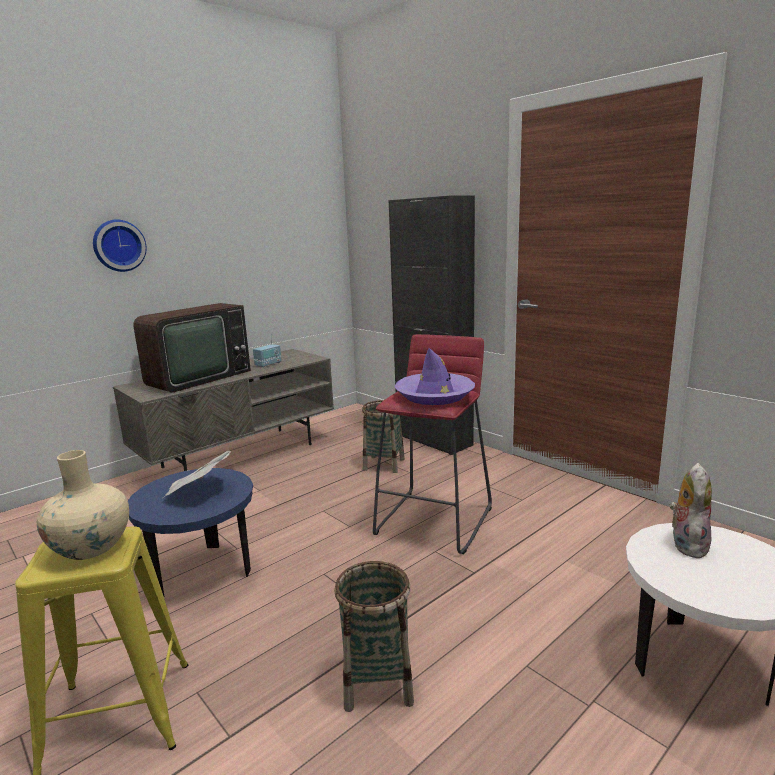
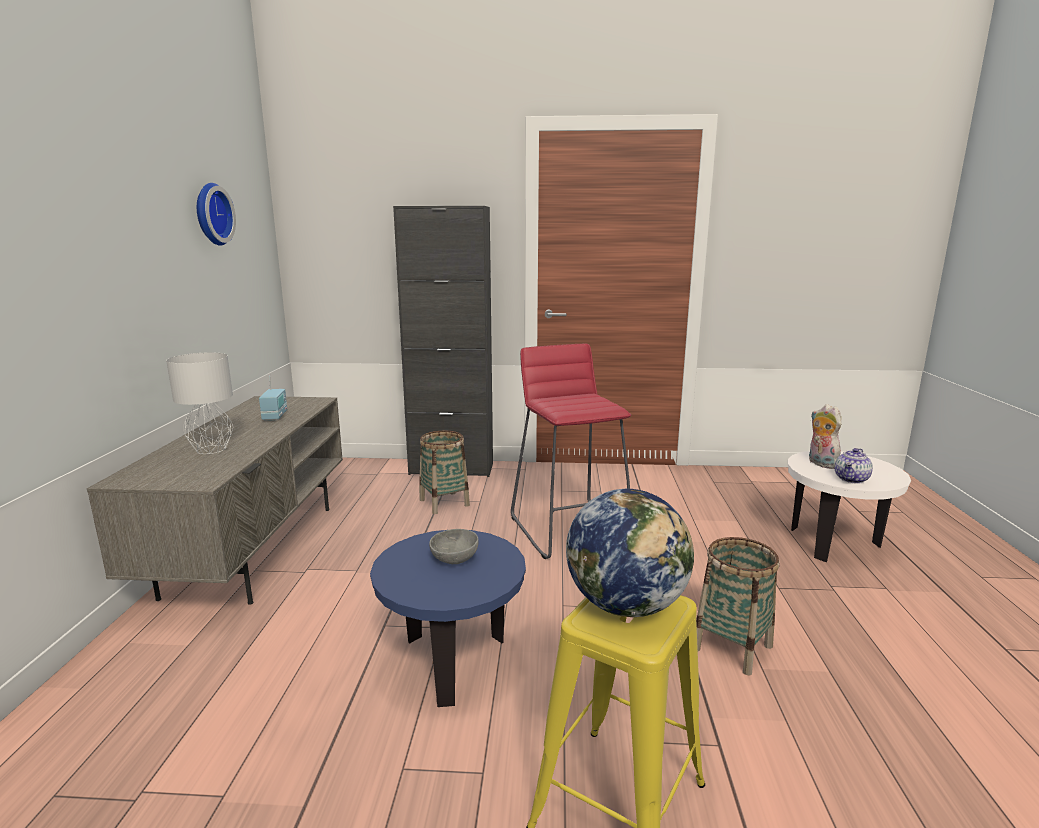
camera: 45 degrees left, 0 degrees up
(91, 547) = (626, 605): beige vase -> globe
(118, 245) = (66, 252): wall clock -> wall clock (211, 214)
(195, 378) = (210, 449): television -> grey table lamp
(199, 491) = (453, 559): newspaper -> grey bowl
(434, 395) = (583, 402): purple hat -> none
(683, 577) = (851, 479): none -> teapot

